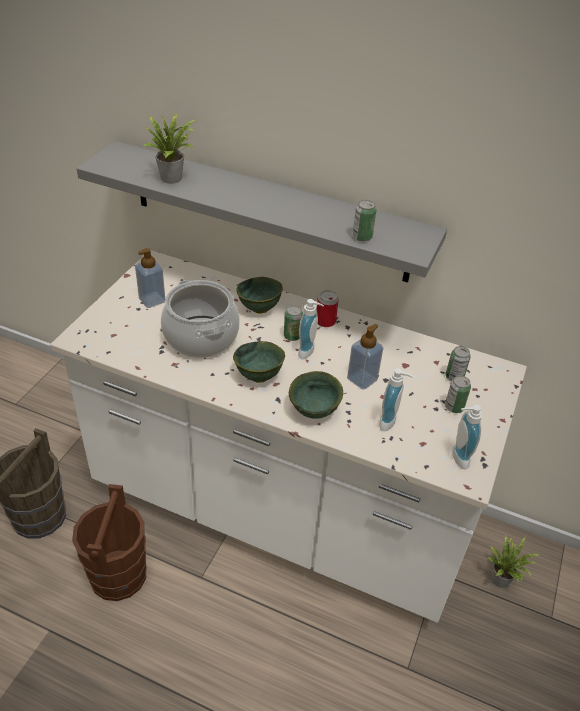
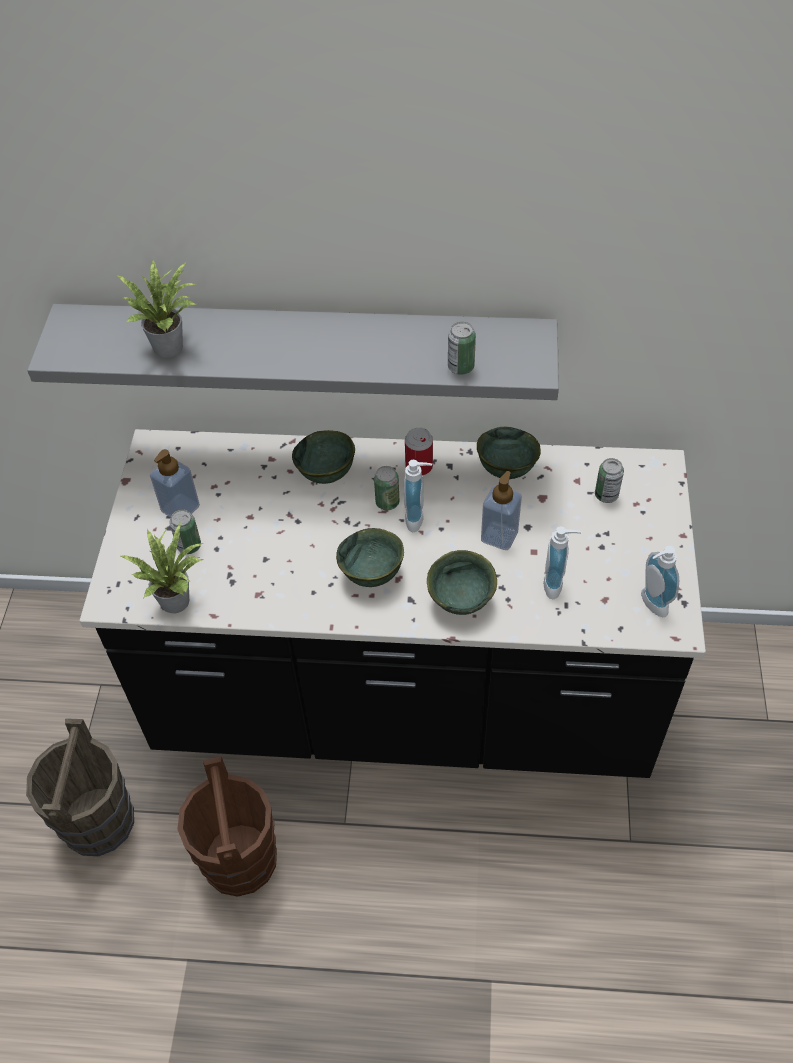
camera: 15 degrees left, 10 degrees up
(201, 337) = (273, 542): cooking pot -> none
(280, 508) = (403, 699): white counter -> black counter
(385, 341) = (505, 470): none -> green bowl
(454, 407) = (621, 537): can -> can (189, 546)
(502, 578) = (698, 693): potted plant -> potted plant (178, 598)

